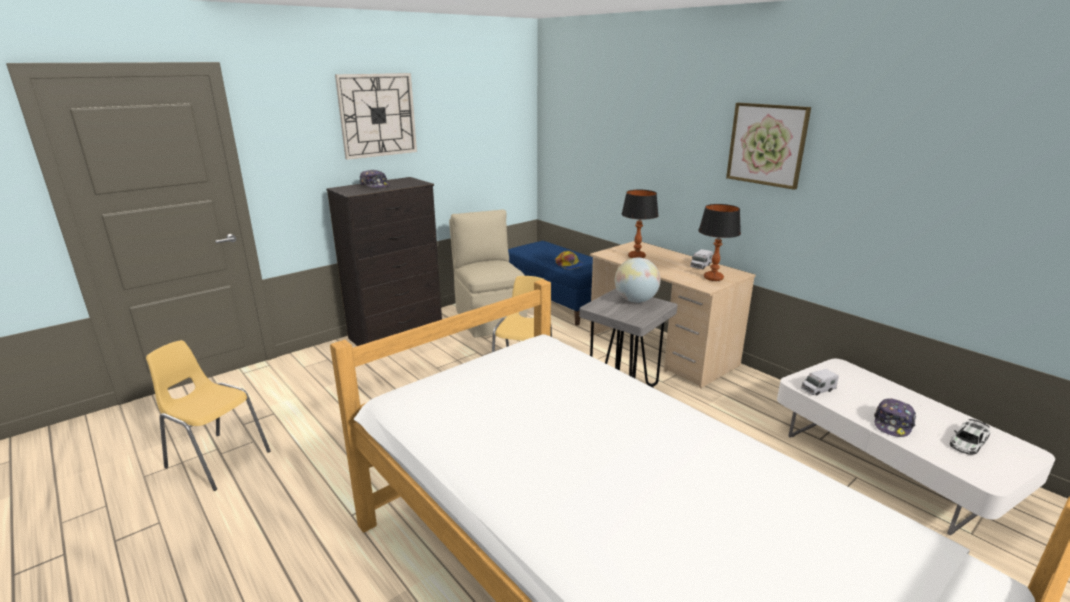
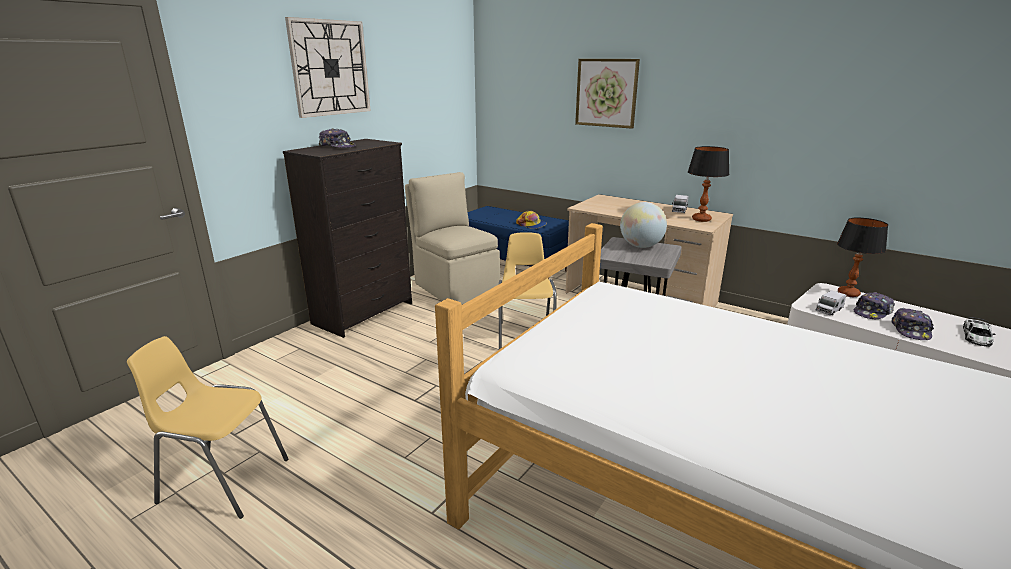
camera: 15 degrees left, 0 degrees up
(636, 257) = (614, 207): table lamp -> table lamp (848, 293)
(767, 144) = (743, 87): picture -> picture (606, 93)
(867, 398) = (872, 312): none -> cap

